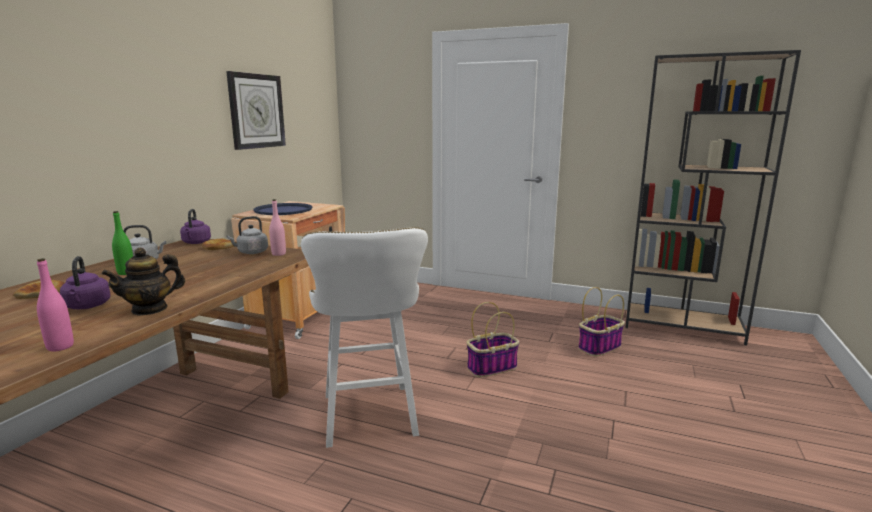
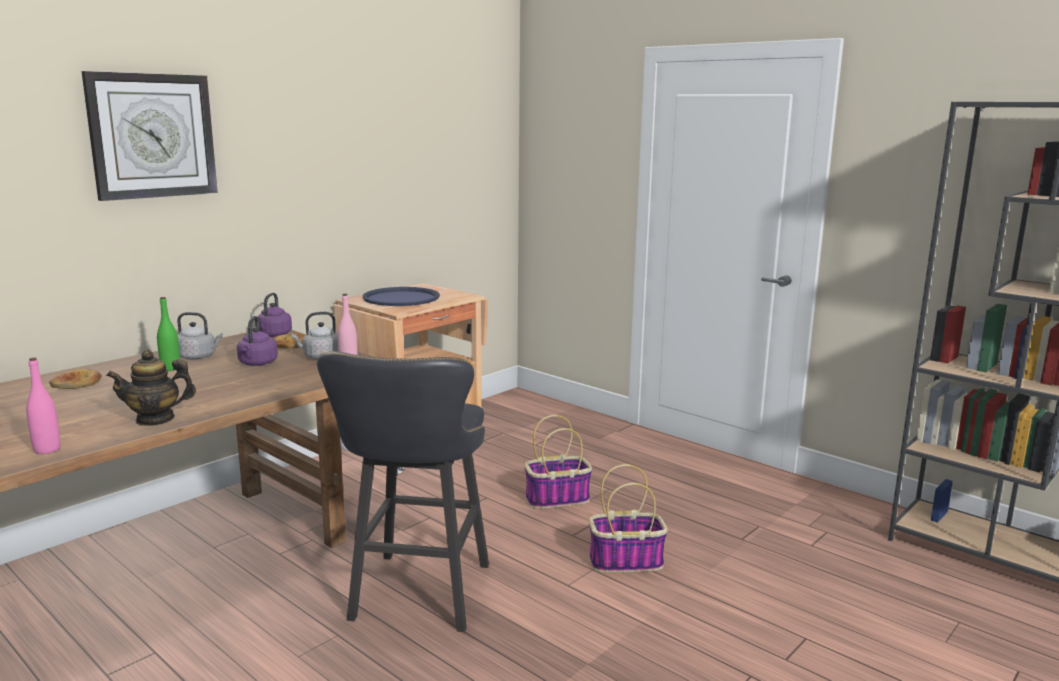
camera: 20 degrees right, 0 degrees up
(87, 306) = (103, 406): purple kettle -> purple kettle (257, 363)
(256, 111) = (383, 164): wall clock -> wall clock (152, 136)
(370, 422) = (416, 602): white stool -> black stool
(599, 347) = (817, 563): basket -> basket (557, 499)

